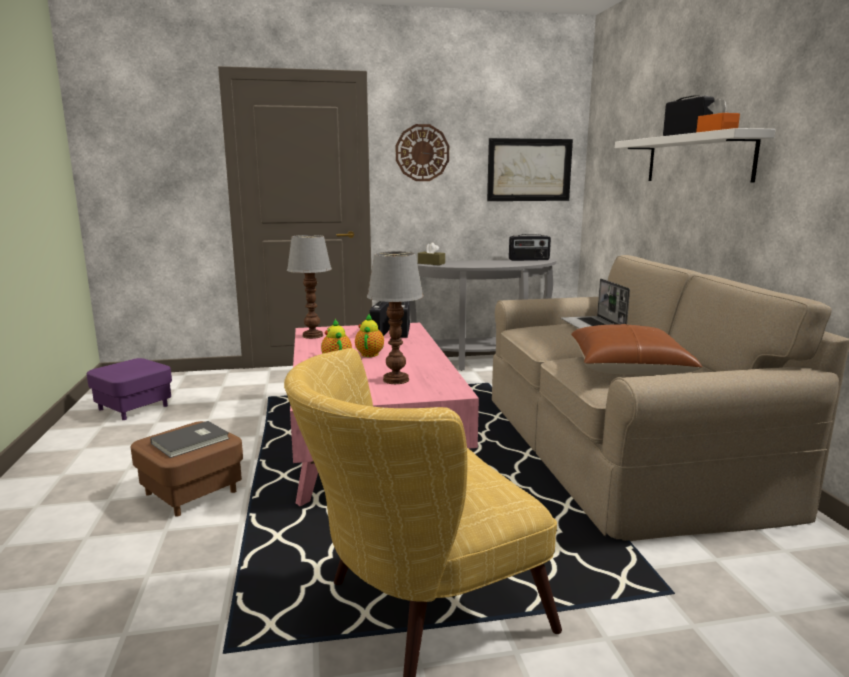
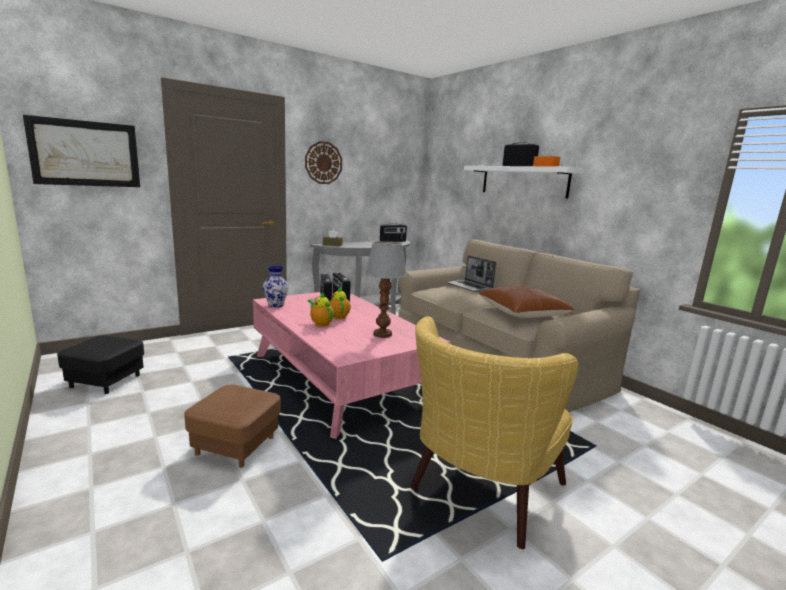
camera: 25 degrees left, 0 degrees up
(134, 407) = (106, 381): purple ottoman -> black ottoman
(192, 441) = (242, 402): grey book -> none
(312, 336) = (276, 305): table lamp -> vase
(529, 170) = (391, 179): picture -> picture (86, 153)

